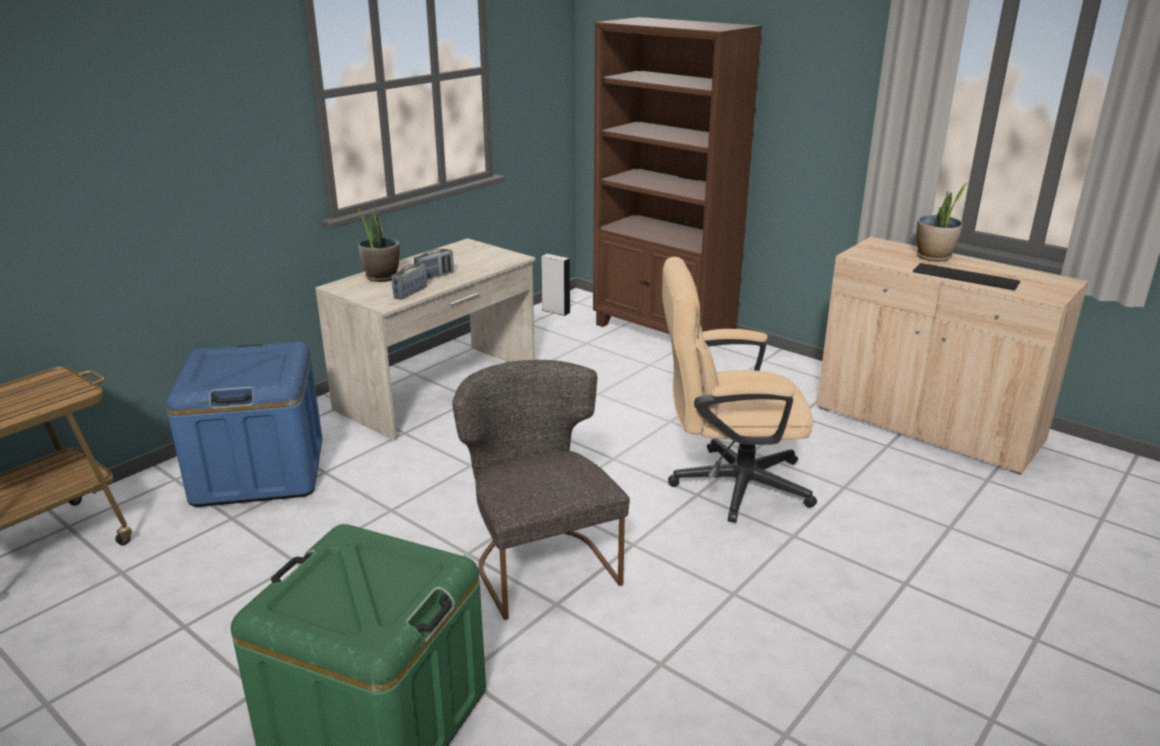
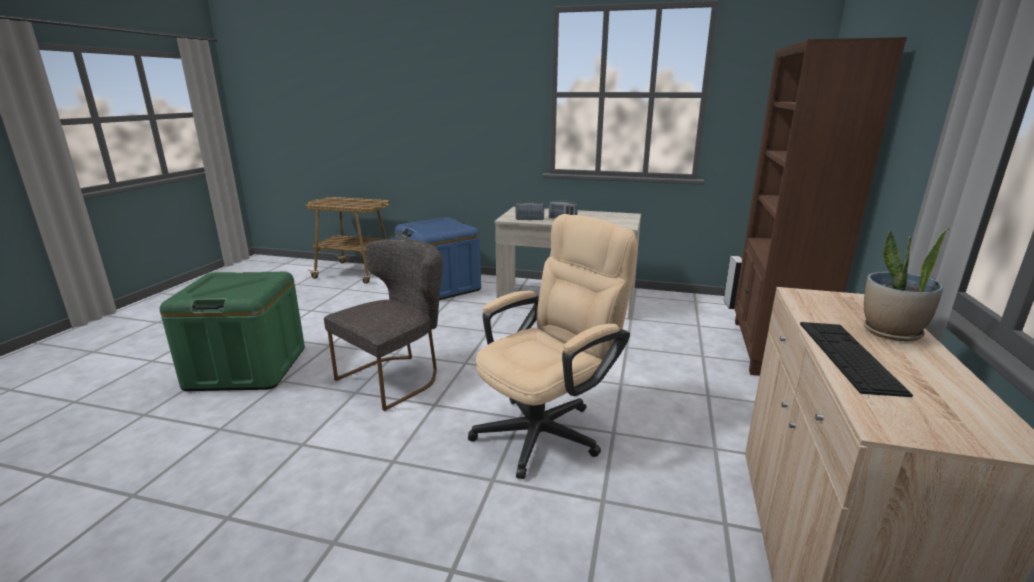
camera: 65 degrees right, 5 degrees down
(381, 277) = (545, 212): potted plant -> none
(727, 484) = (548, 429): beige office chair -> beige office chair turned 75 degrees clockwise

